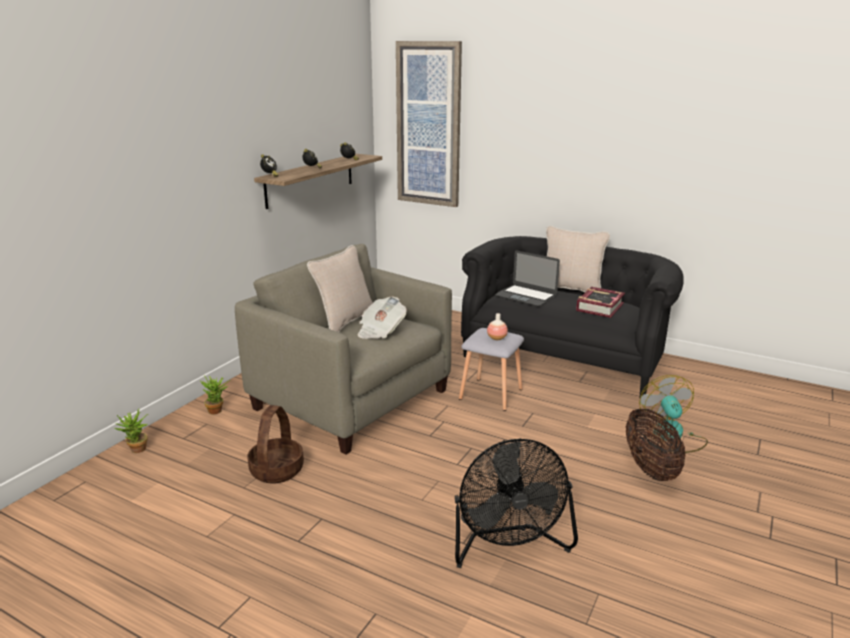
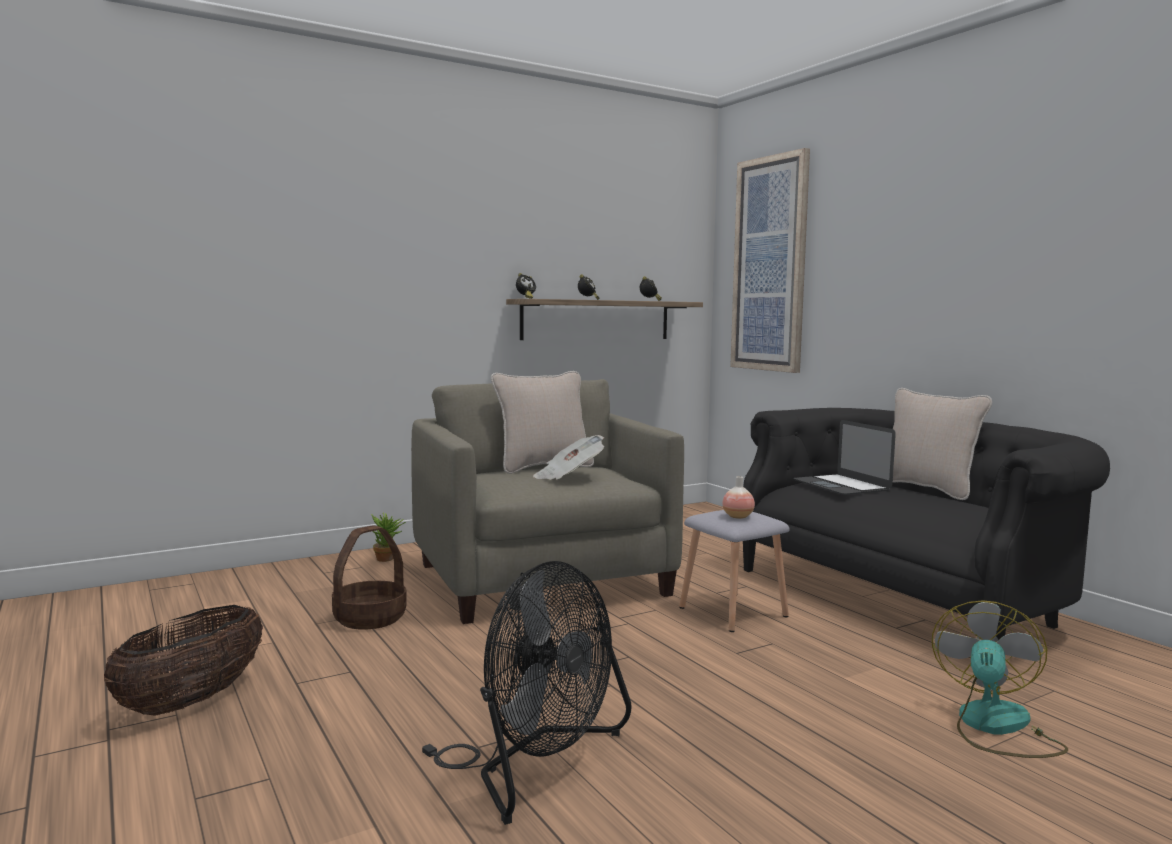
camera: 30 degrees right, 15 degrees down
(136, 451) = (269, 572): potted plant -> none
(503, 543) = (531, 765): black fan -> black fan turned 75 degrees counterclockwise
(599, 307) = (948, 508): book -> none
(650, 467) = (899, 753): basket -> basket (191, 701)

